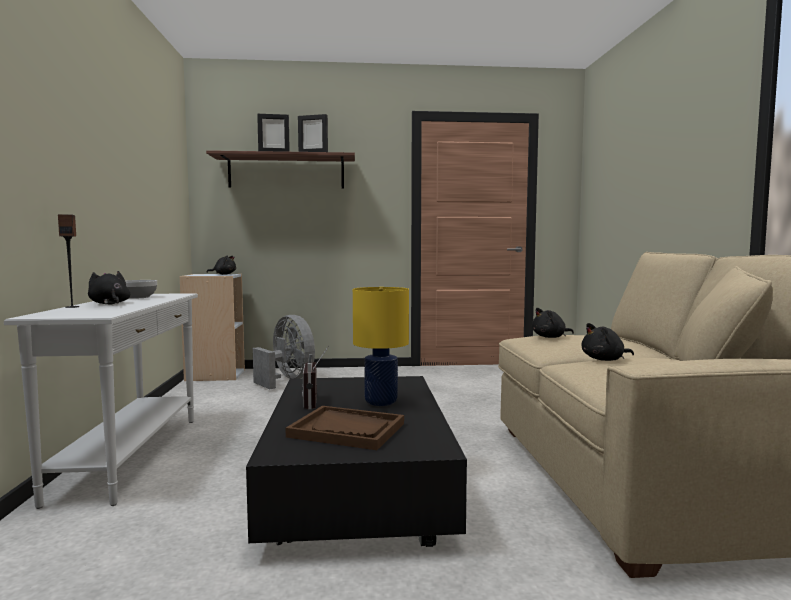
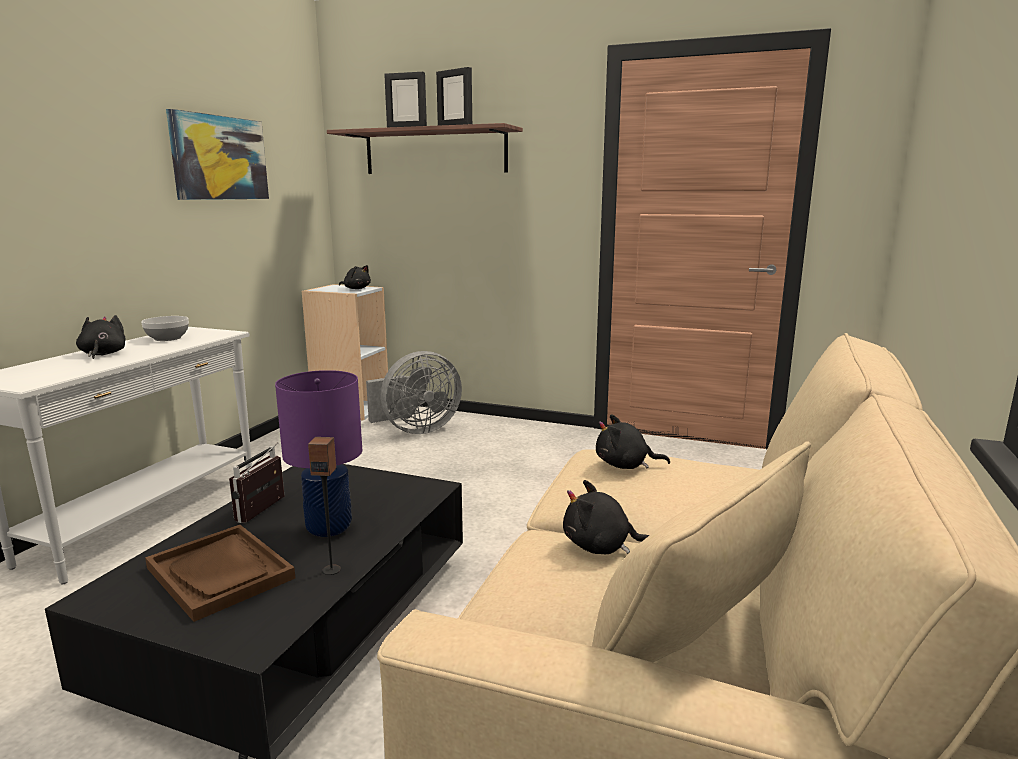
camera: 25 degrees right, 10 degrees up
(72, 307) = (57, 358): speaker -> speaker (331, 570)
(143, 160) = (219, 158): none -> picture
(287, 380) = (416, 430): grey fan -> grey fan turned 75 degrees clockwise
(381, 403) = (330, 530): yellow table lamp -> purple table lamp

